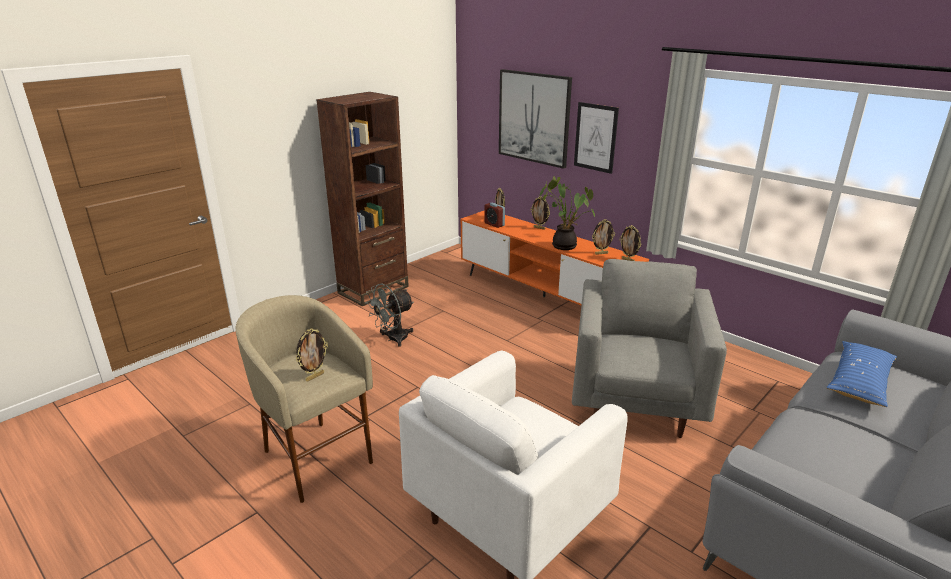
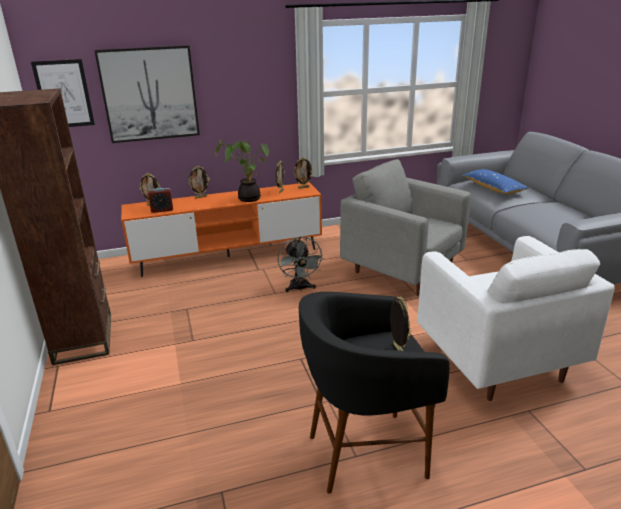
camera: 60 degrees left, 0 degrees up
(315, 458) = (365, 454): beige stool -> black stool
(393, 339) = (202, 351): grey fan -> grey fan (300, 288)
(595, 137) = (226, 97): picture -> picture (64, 94)

